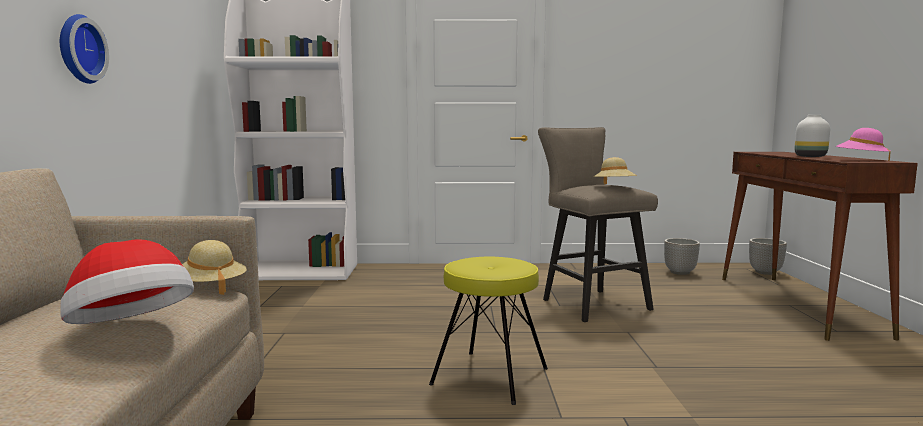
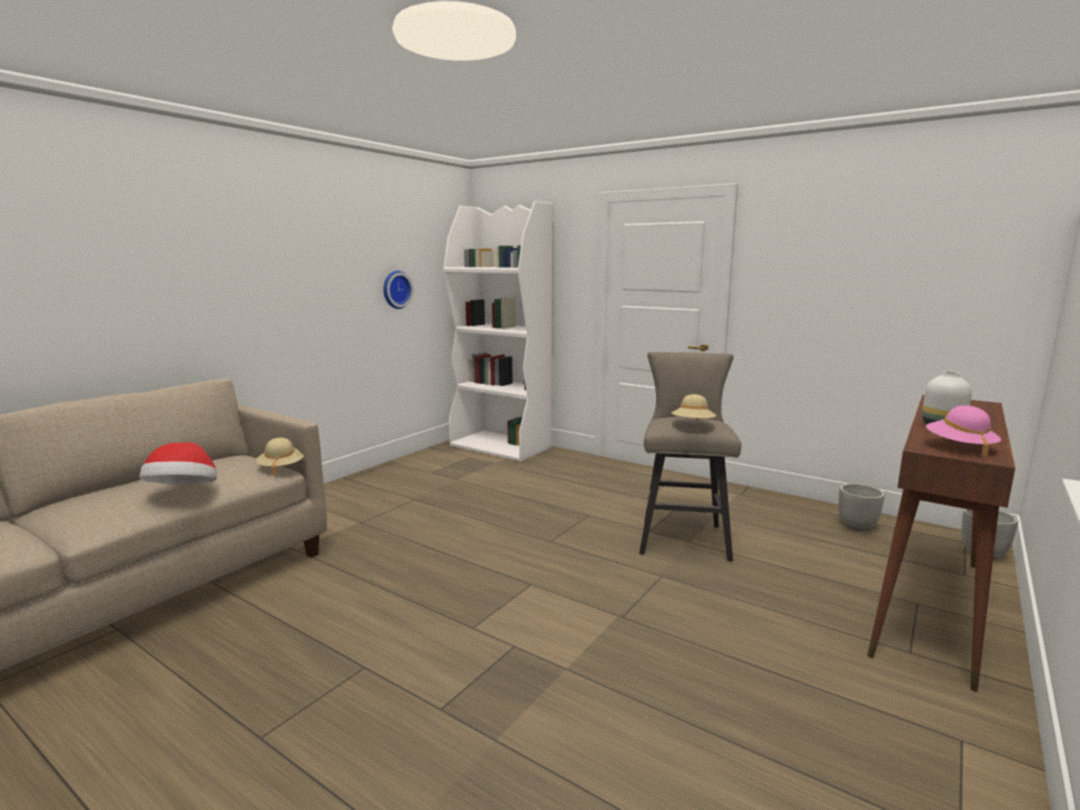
camera: 35 degrees right, 5 degrees up
(78, 49) = (291, 288): wall clock -> wall clock (395, 289)
(489, 376) = (482, 577): yellow stool -> none

